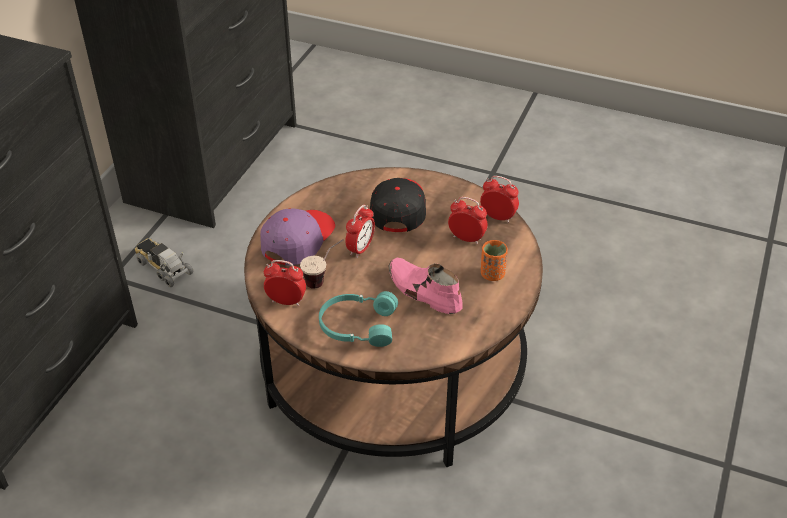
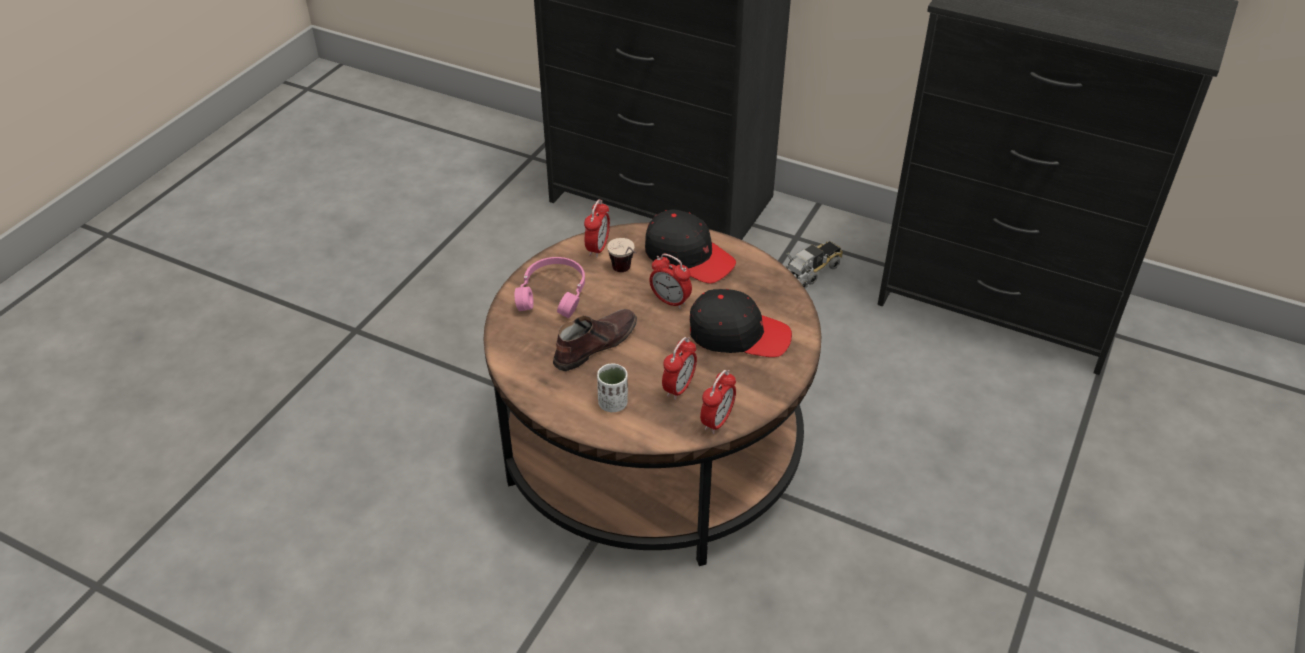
camera: 95 degrees right, 0 degrees up
(297, 240) = (689, 256): purple cap -> black cap
(357, 325) = (554, 294): turquoise headphones -> pink headphones
(423, 291) = (594, 344): pink shoe -> brown shoe
(492, 274) = (613, 404): orange cup -> white cup

